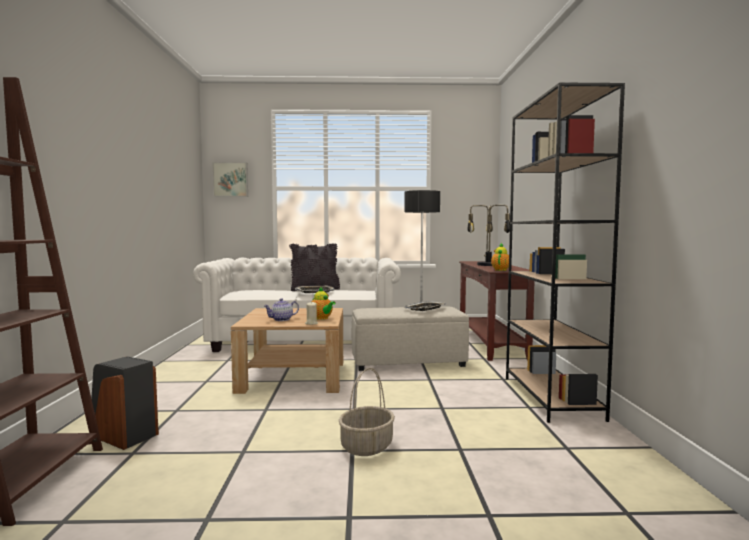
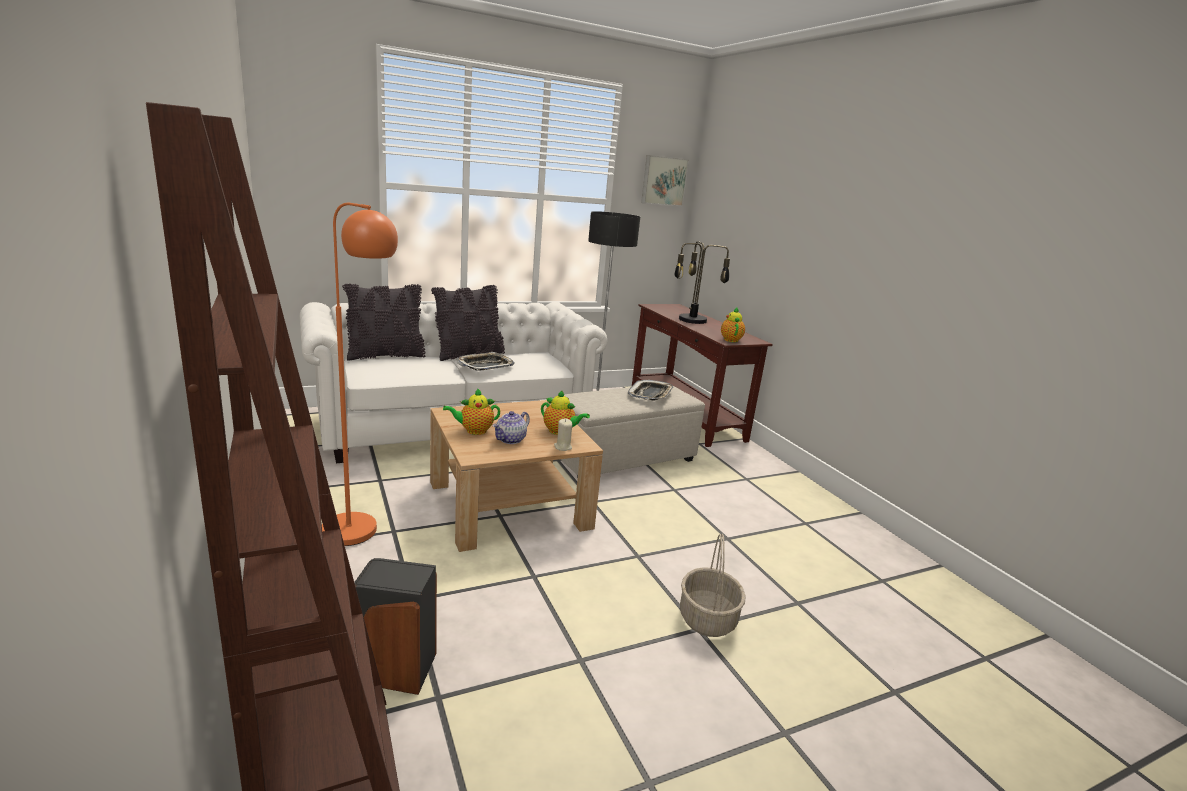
camera: 25 degrees left, 15 degrees up
(184, 382) = (361, 537): none -> orange floor lamp
(231, 179) = (305, 164): picture -> picture (663, 181)
(261, 289) = (386, 356): none -> black pillow
(265, 316) = (474, 431): none -> teapot
(552, 397) = (814, 504): beige bookcase -> none

